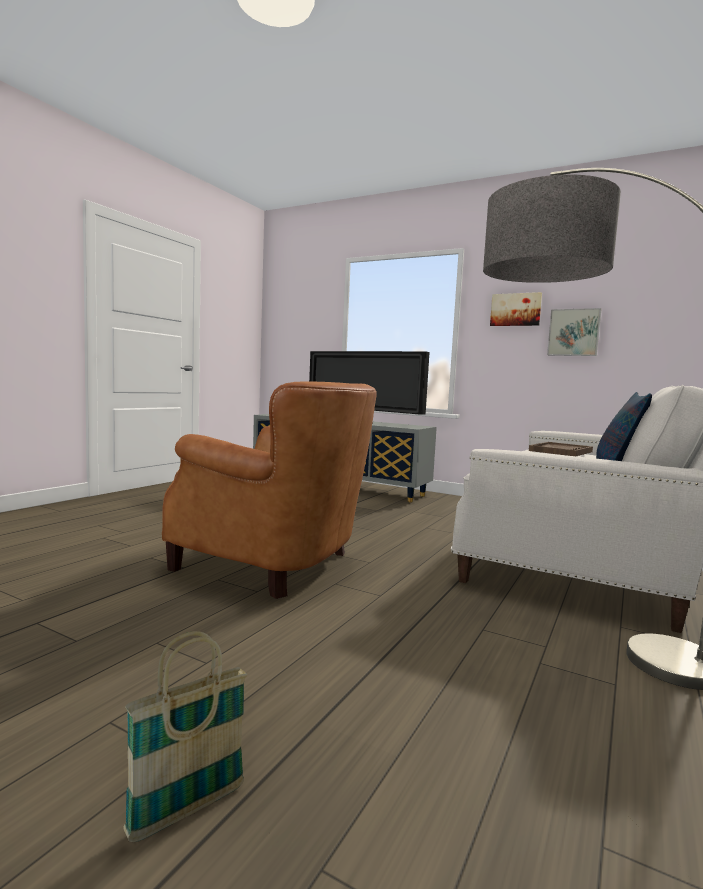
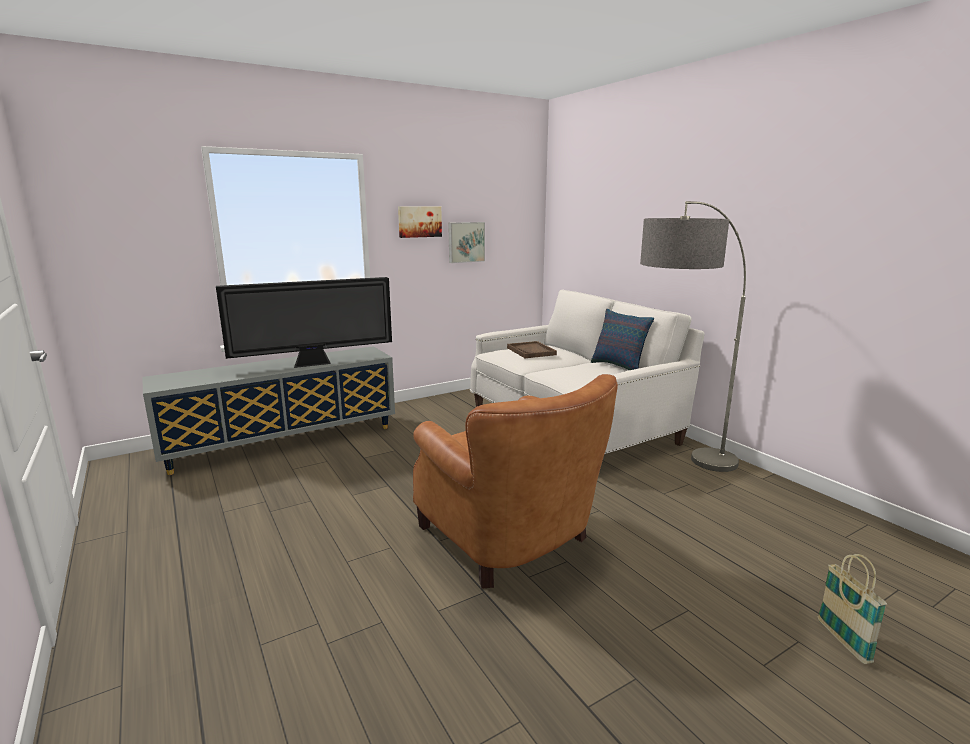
camera: 60 degrees left, 10 degrees up
(273, 564) = (509, 539): brown armchair -> brown armchair turned 90 degrees clockwise

